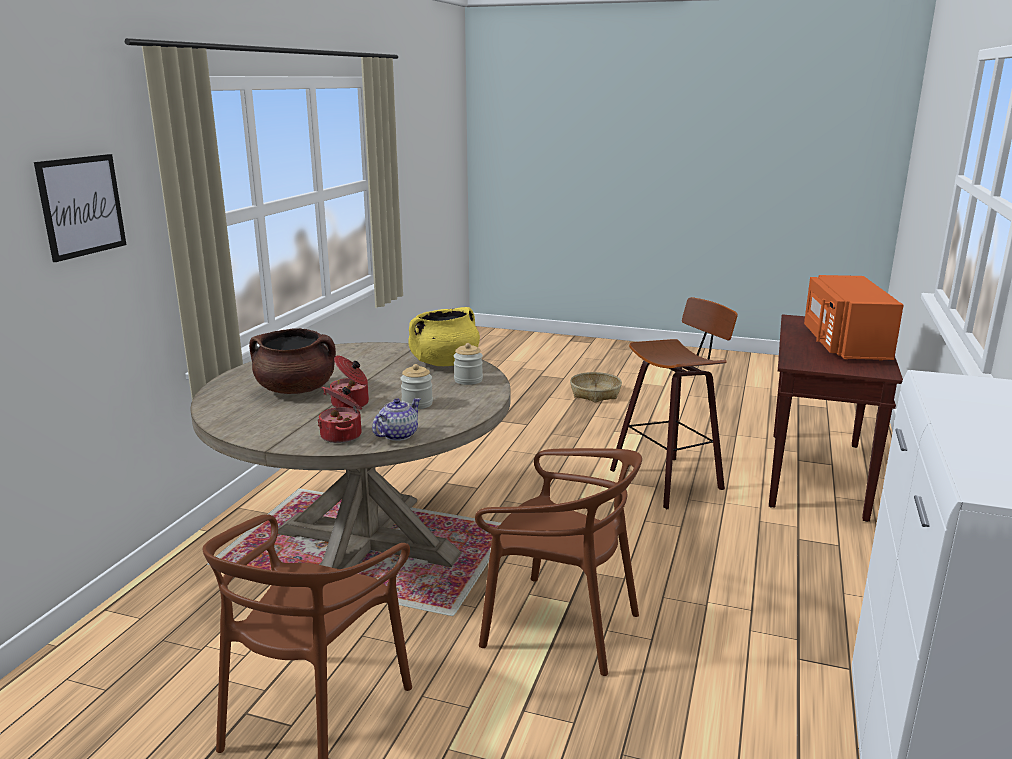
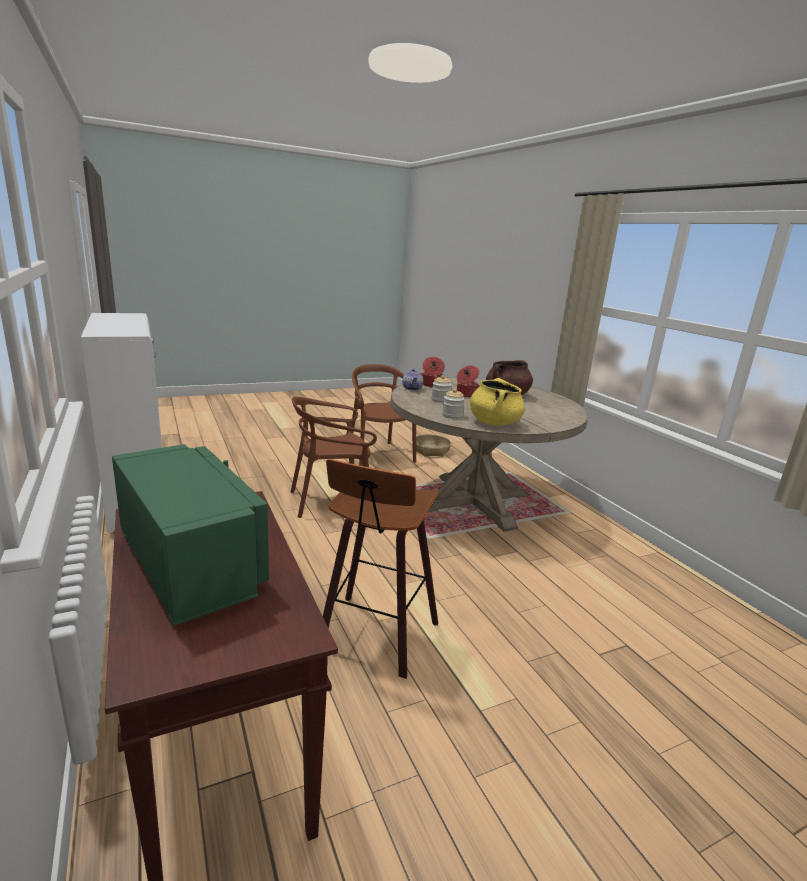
camera: 135 degrees right, 0 degrees up
(82, 206) = (552, 277): picture -> none
(595, 394) = (672, 801): basket -> basket (430, 451)
(844, 345) = (192, 564): orange microwave -> green microwave

